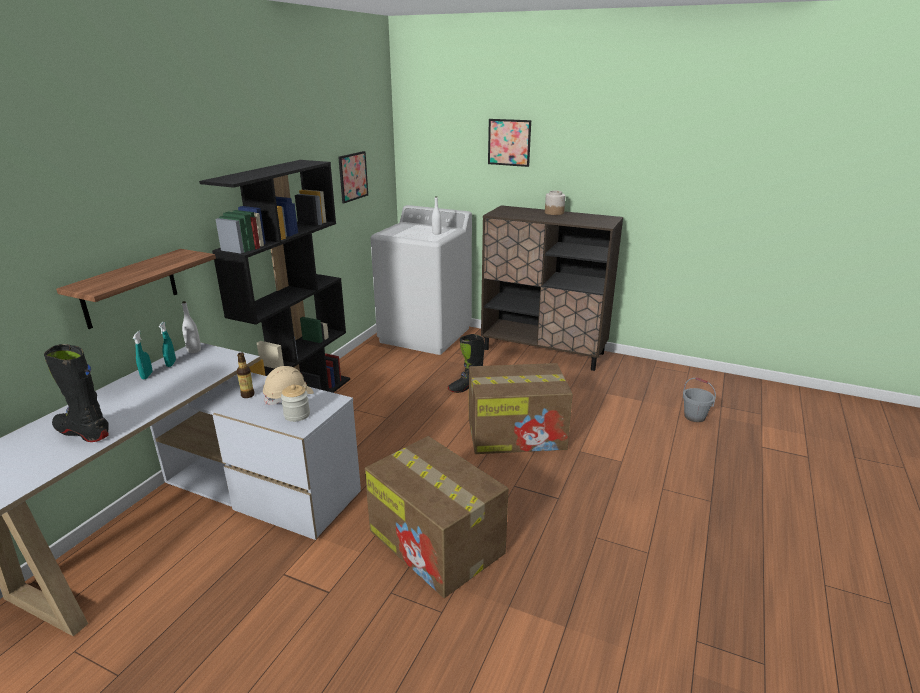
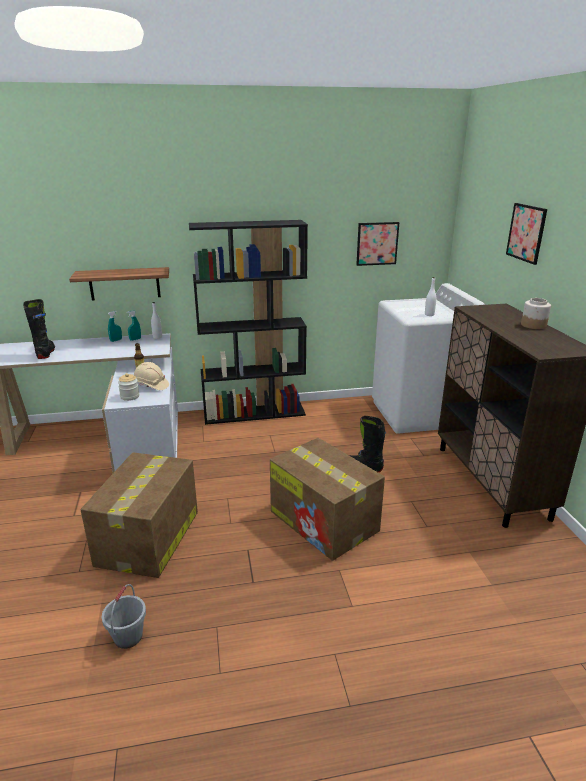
camera: 55 degrees right, 0 degrees up
(694, 417) = (516, 642): grey bucket -> grey bucket (128, 636)

